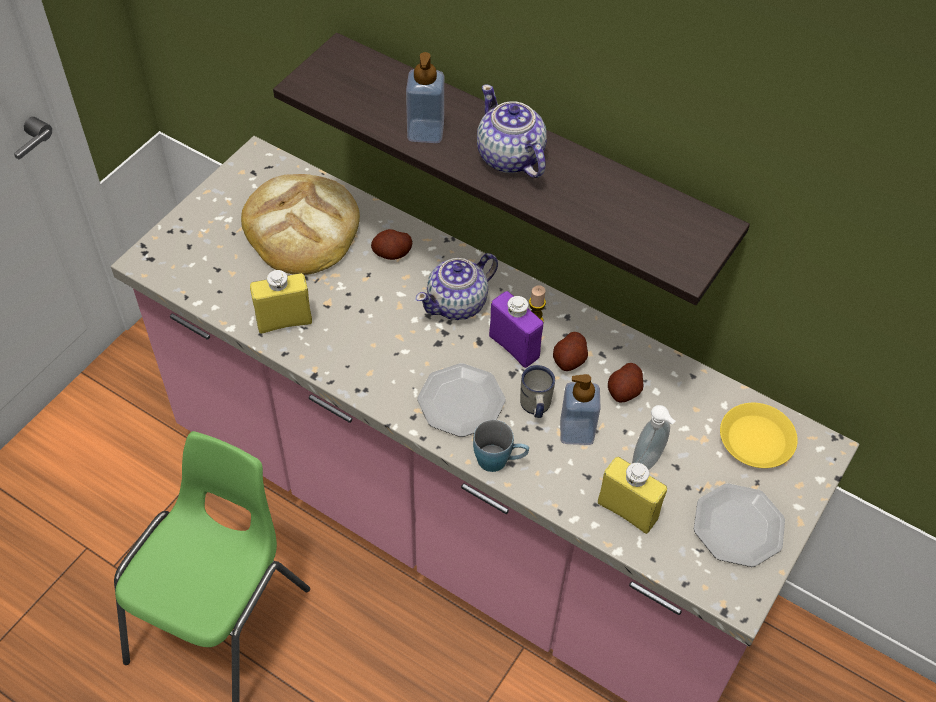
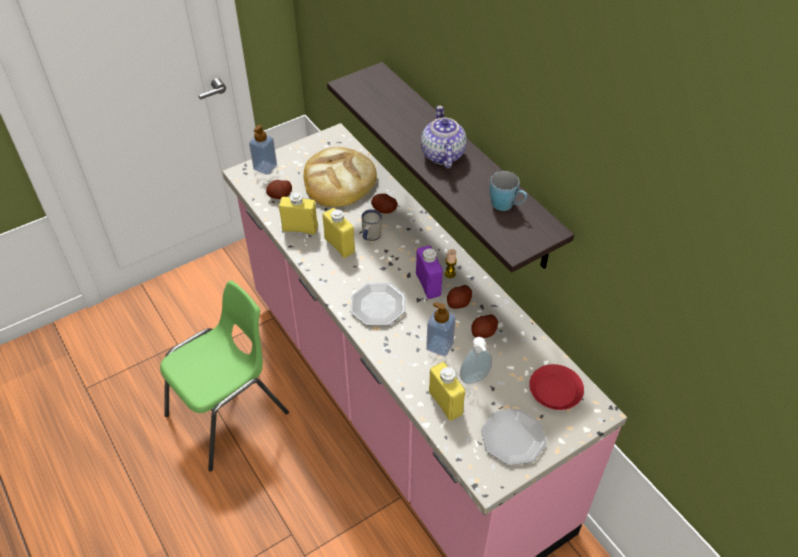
camera: 25 degrees right, 5 degrees down
(225, 278) = (280, 195): none -> potato
(357, 329) = (339, 245): none -> yellow bottle
(425, 132) = (400, 127): soap dispenser -> soap dispenser (265, 167)
(458, 303) = (407, 249): teapot -> none
(499, 460) = (382, 346): blue mug -> blue mug (507, 205)
(535, 407) = (421, 323): white mug -> white mug (370, 237)
(756, 439) = (555, 390): yellow plate -> red plate

